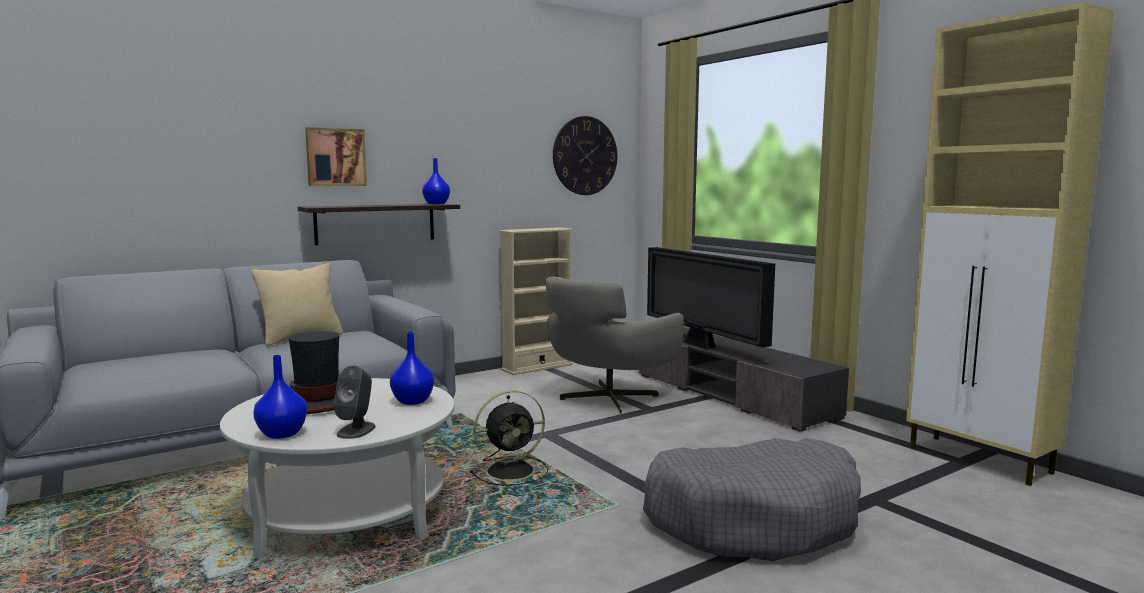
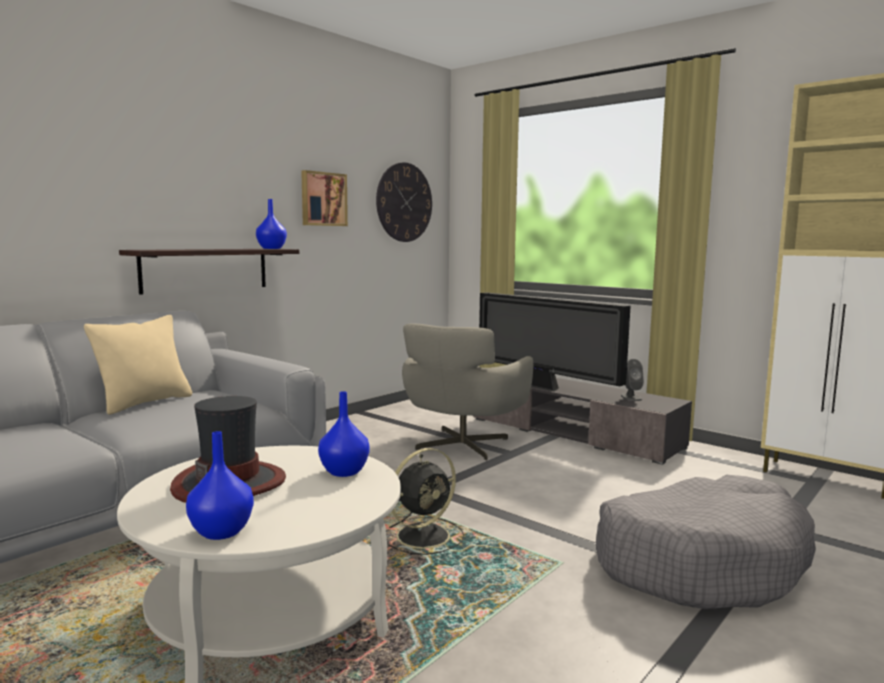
camera: 15 degrees left, 0 degrees up
(335, 157) = (161, 194): picture -> picture (323, 199)
(356, 430) = (313, 517): grey speaker -> grey speaker (631, 397)
(537, 367) = (367, 417): beige bookcase -> none

